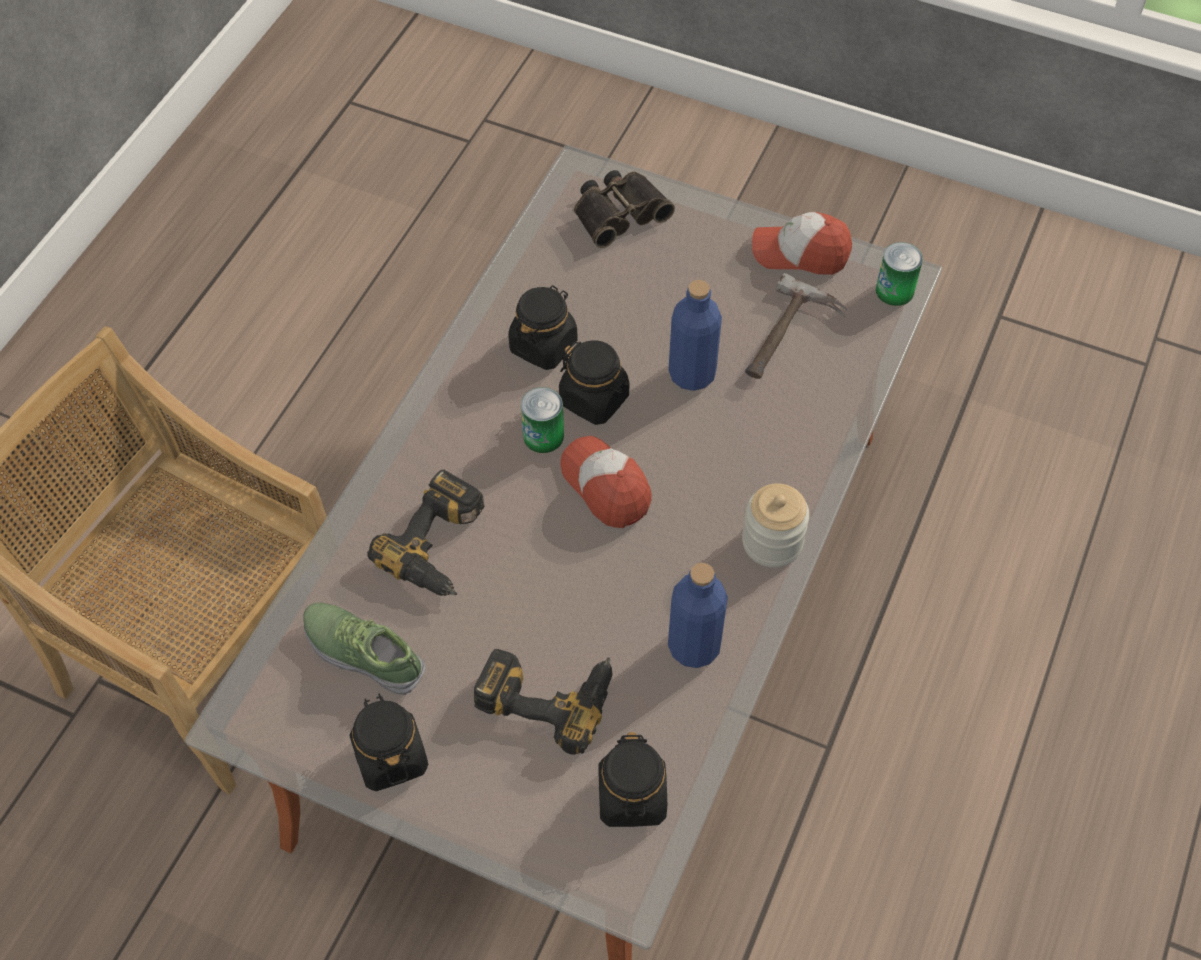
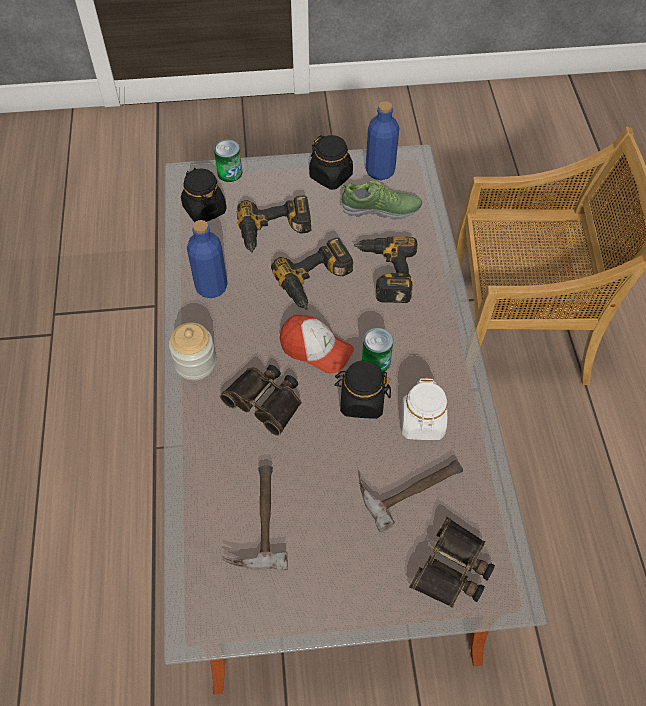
camera: 150 degrees right, 0 degrees up
(542, 579) = (316, 282): none -> power drill
(543, 345) = (422, 423): black jar -> white jar
(605, 297) = (408, 483): none -> hammer
(692, 374) = (309, 453): blue bottle -> blue bottle (380, 171)
(707, 453) = (266, 400): none -> binoculars
(800, 253) = (287, 608): cap -> none
(894, 291) = (194, 610): can -> can (230, 173)

